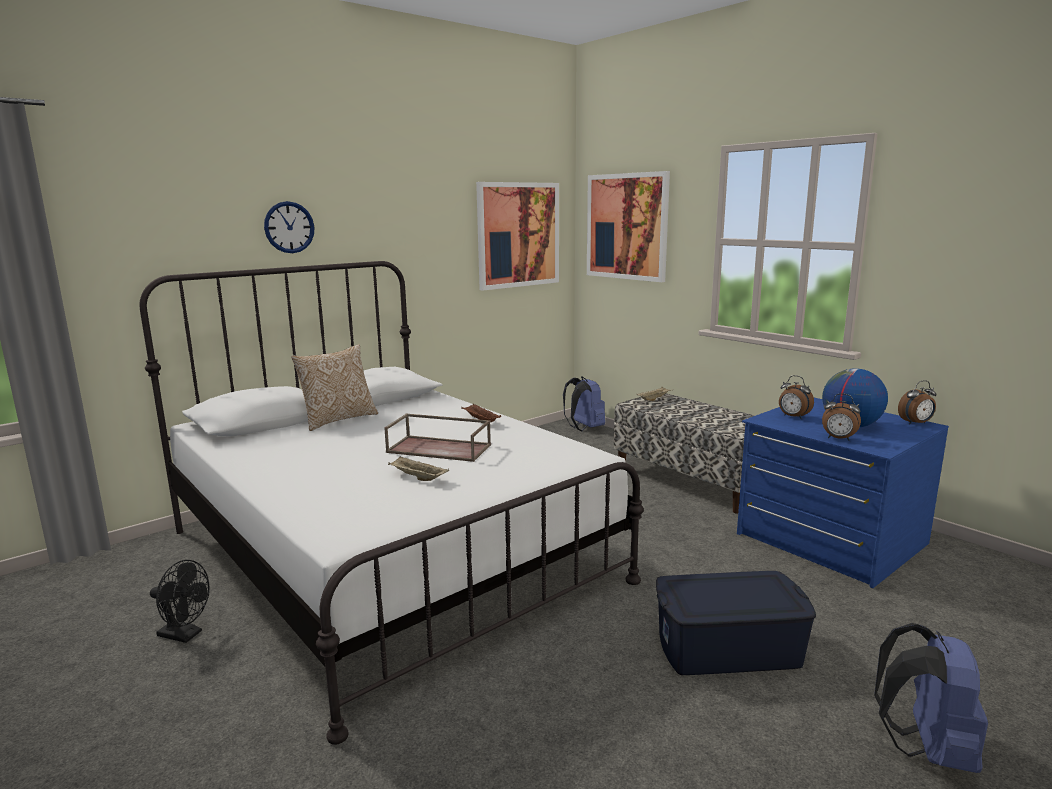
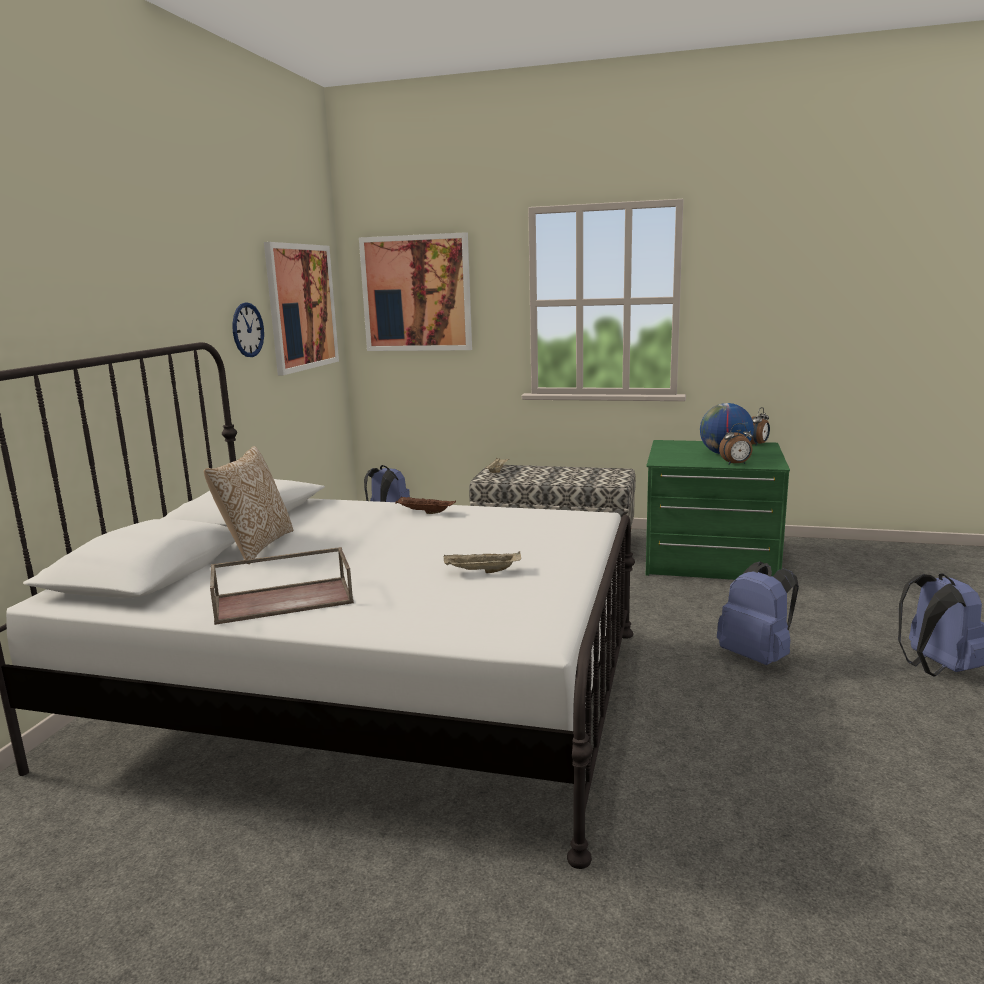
camera: 35 degrees left, 0 degrees up
(185, 635) = (243, 866): black fan -> none
(289, 227) = (96, 299): wall clock -> wall clock (247, 330)
(440, 448) = (442, 543): brown tray -> brown tray (285, 599)
(729, 649) = (757, 657): blue storage box -> blue backpack
(793, 417) = (676, 456): alarm clock -> none
(829, 539) = (710, 560): blue dresser -> green dresser

